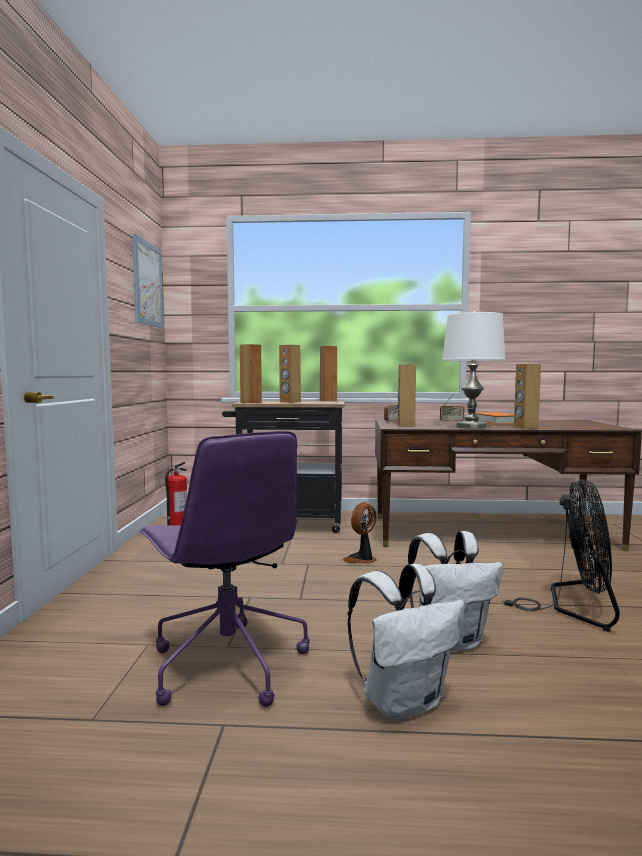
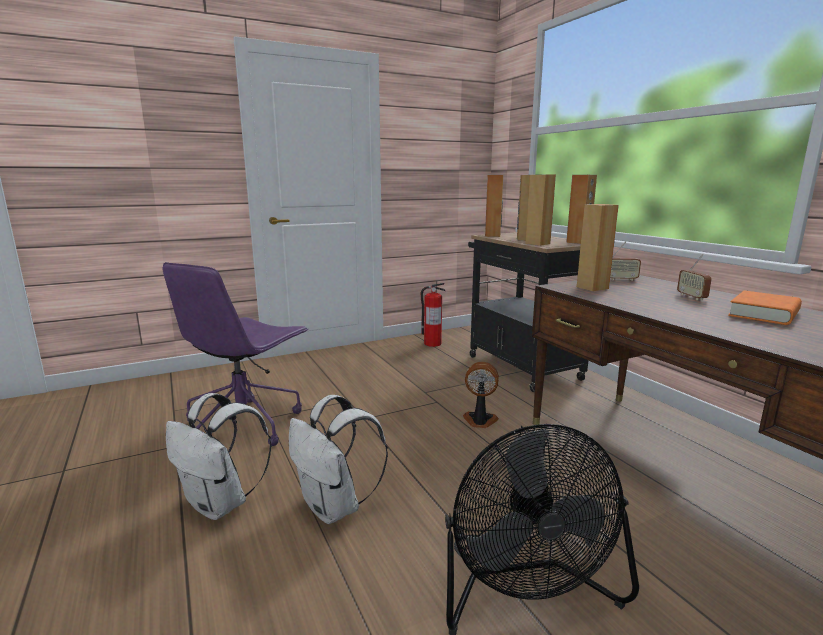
camera: 60 degrees right, 10 degrees up
(147, 284) = (455, 117): picture -> none
(471, 427) = (654, 309): white table lamp -> none
(525, 427) = (730, 331): brown speaker -> brown speaker (537, 243)

